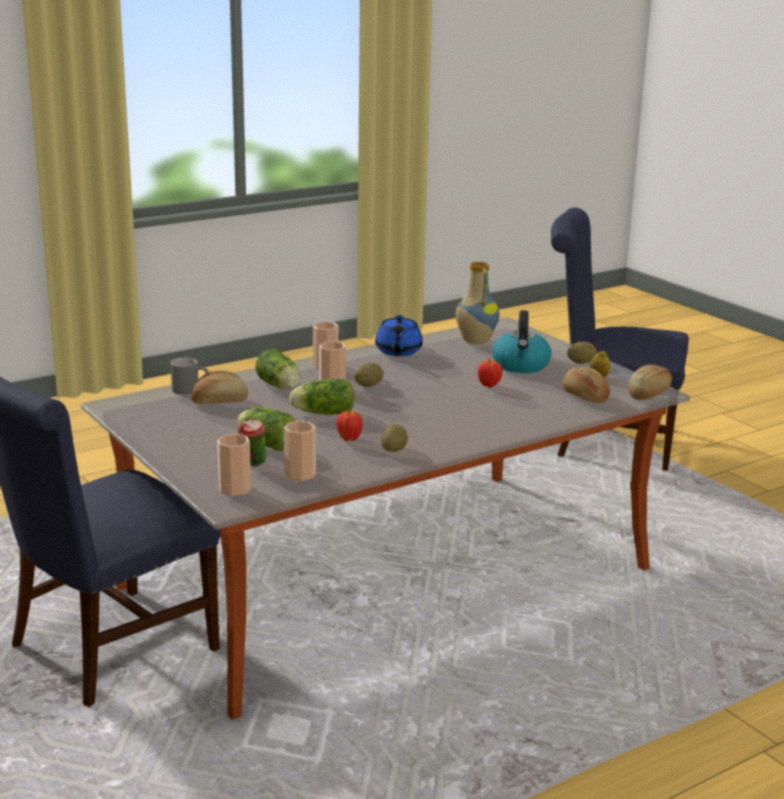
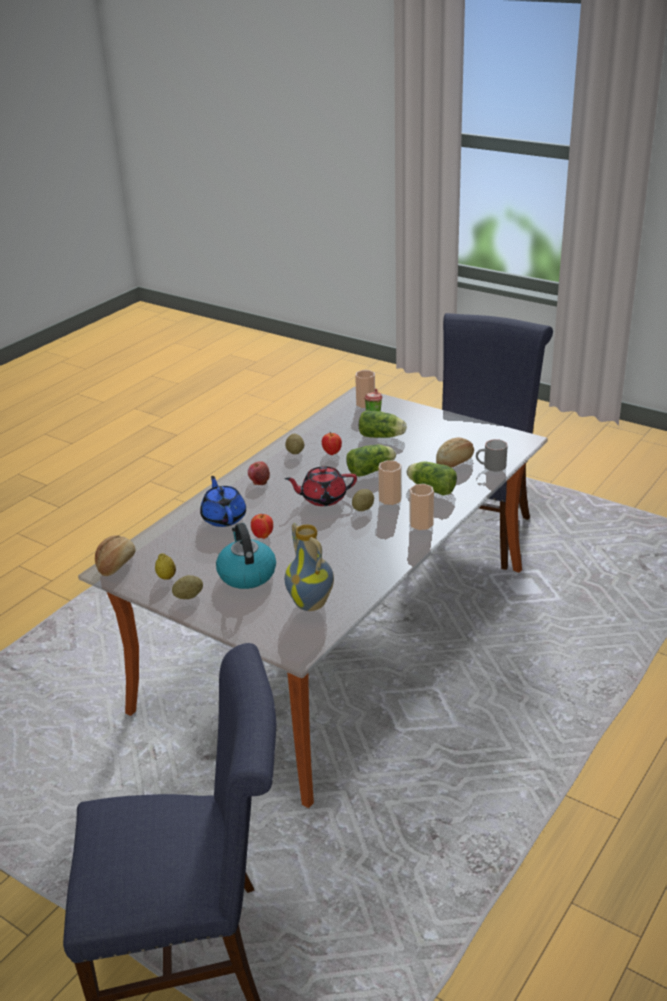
camera: 160 degrees right, 10 degrees up
(300, 474) = (338, 421): cup -> none
(398, 351) = (375, 562): blue teapot -> blue teapot (224, 517)
(402, 401) = (323, 498): none -> red teapot
(462, 430) = (259, 481): none -> apple
(584, 397) = (174, 544): bread -> none

